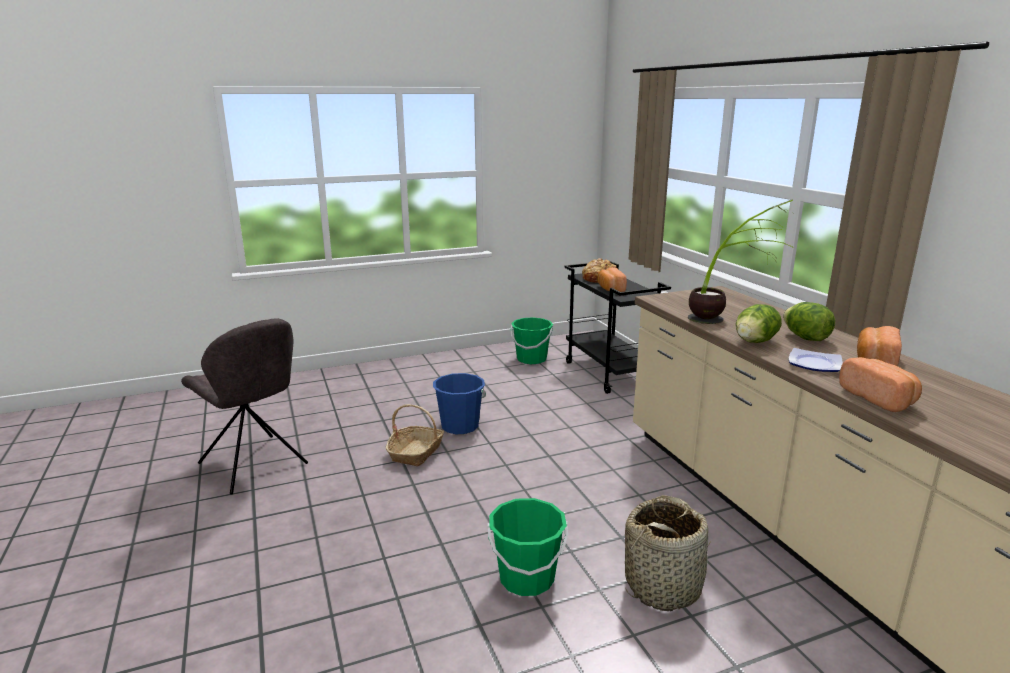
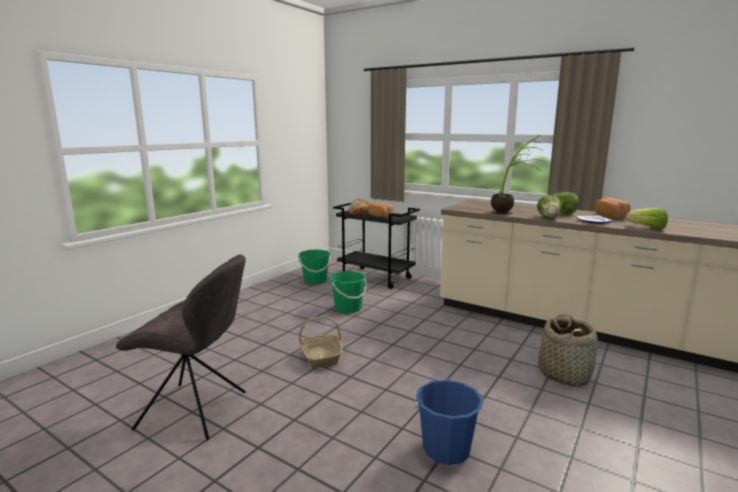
camera: 35 degrees left, 5 degrees down
(460, 426) = (328, 331): blue bucket -> blue bucket (446, 449)
(526, 578) = (500, 400): green bucket -> green bucket (348, 308)
(879, 398) = (647, 228): bread -> lettuce

